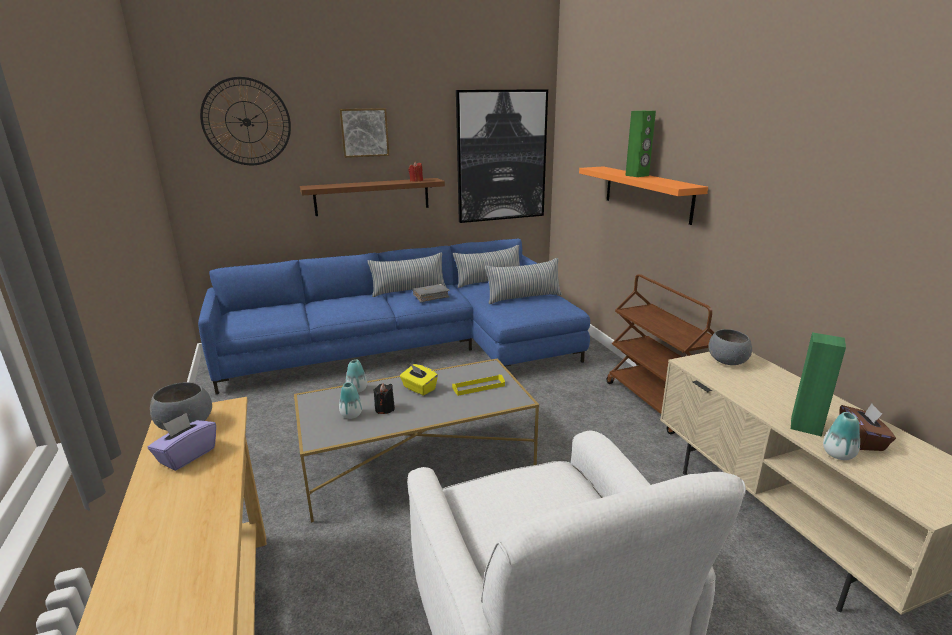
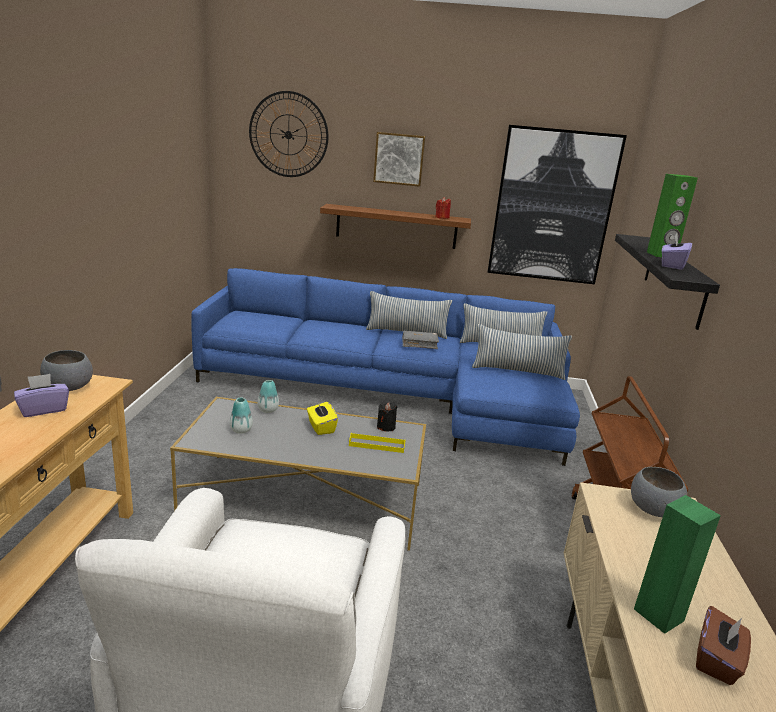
camera: 25 degrees right, 0 degrees up
(385, 409) = (273, 435): black candle -> black candle (386, 427)
(647, 193) = (674, 279): orange shelf -> black shelf
(658, 180) = (672, 265): none -> purple tissue box
(838, 454) = (658, 661): vase -> none

